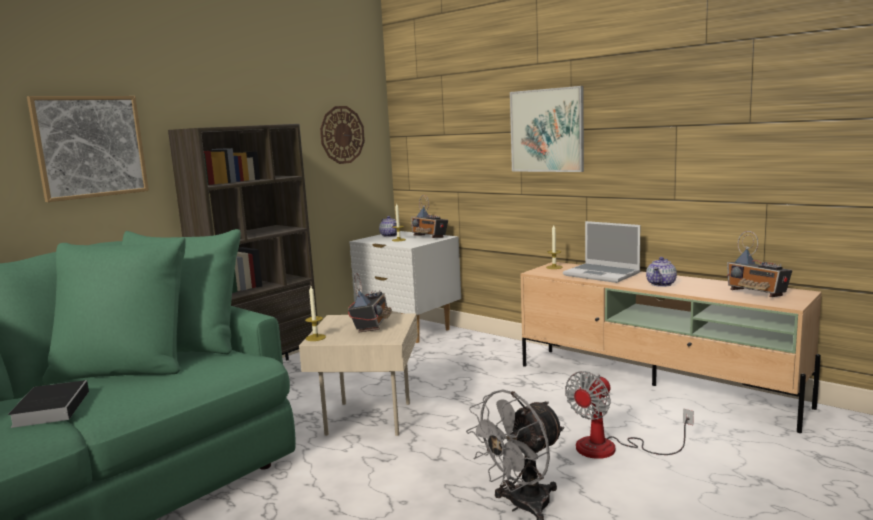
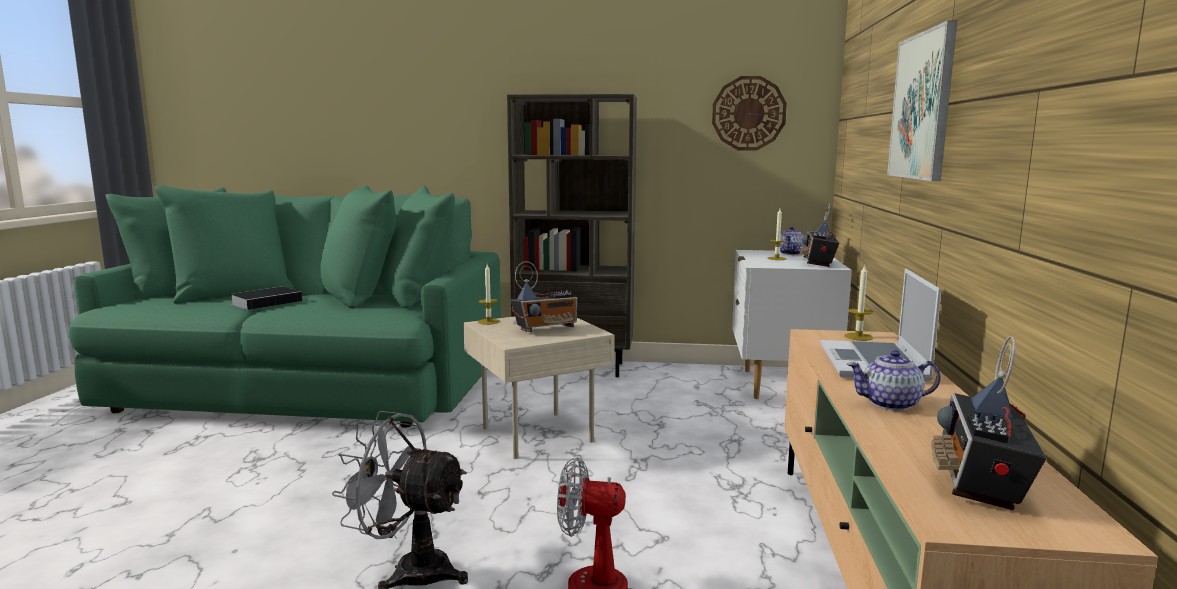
camera: 55 degrees right, 0 degrees up
(90, 147) = (450, 111): picture -> none

